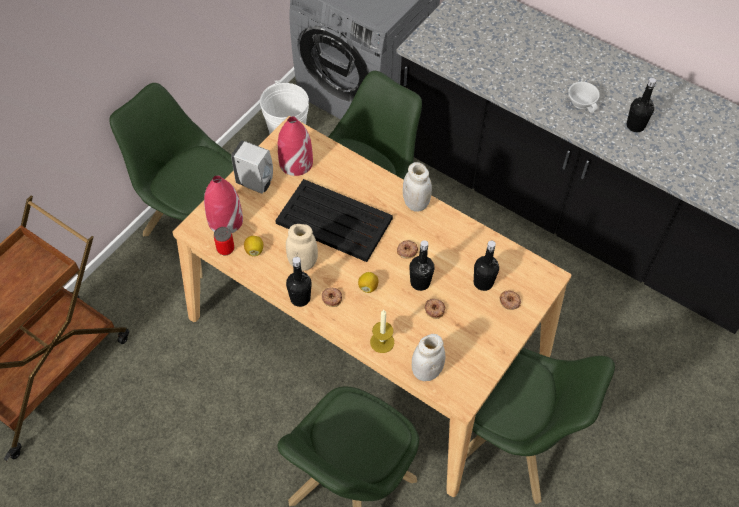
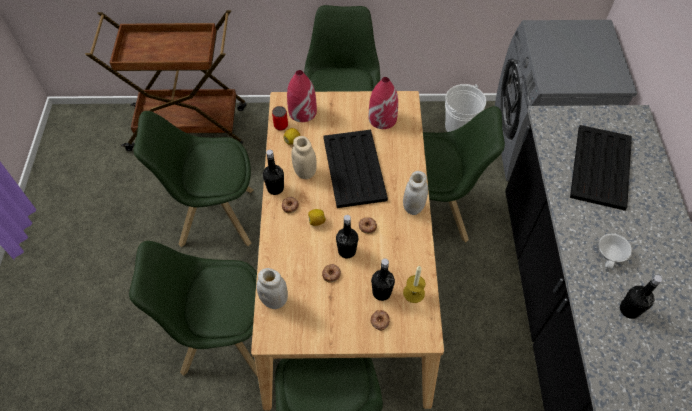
camera: 55 degrees right, 0 degrees up
(197, 415) = (216, 217): none -> green chair
(256, 183) = (346, 109): white soap dispenser -> none
(382, 342) = (278, 257): candle -> candle (414, 293)
(499, 49) = (601, 166): none -> black tray

